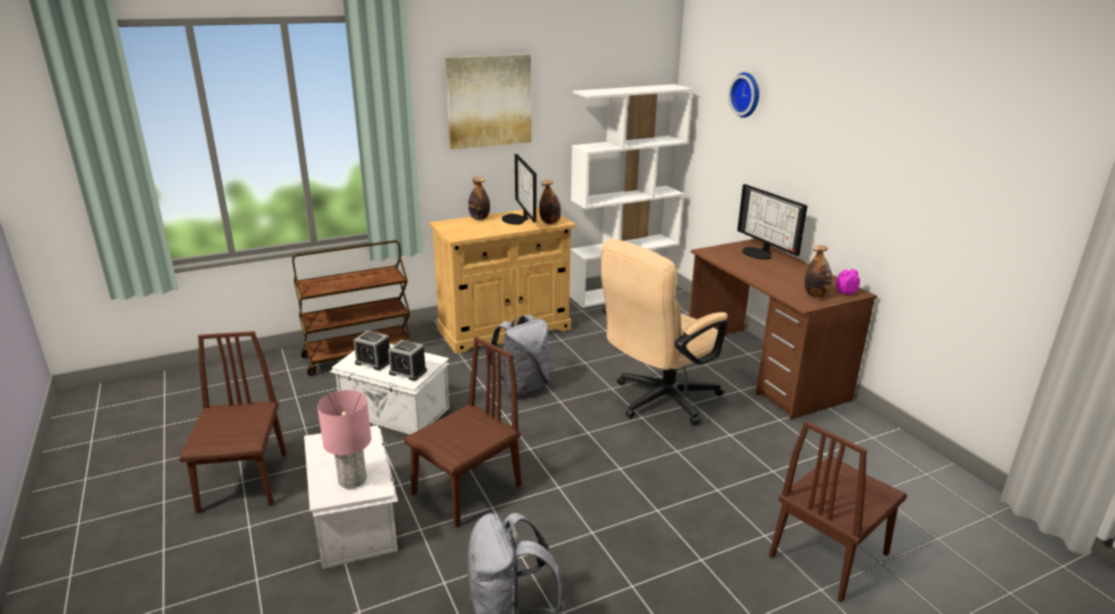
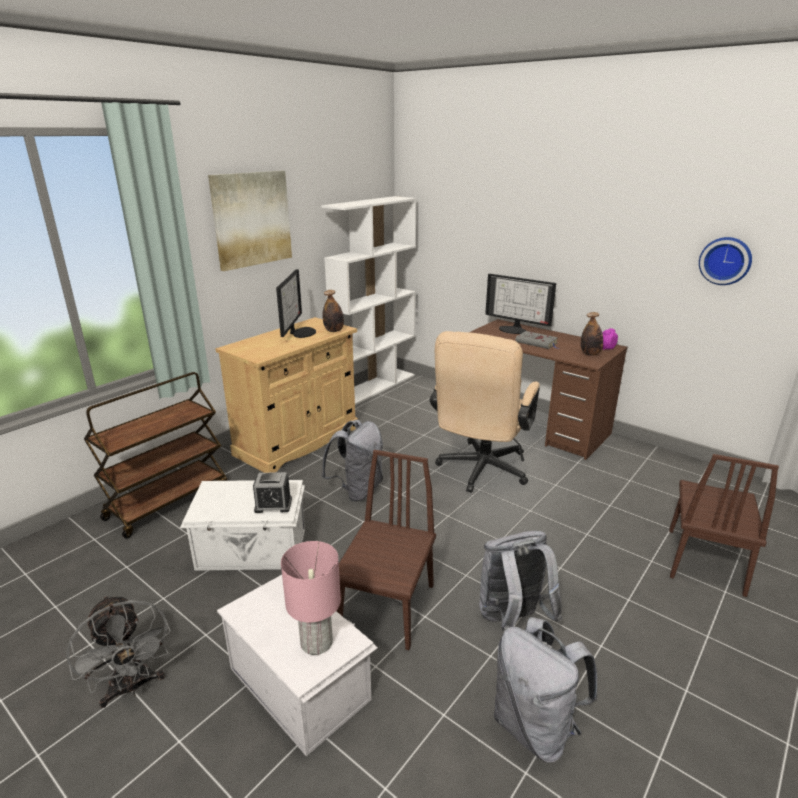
camera: 25 degrees left, 0 degrees up
(244, 481) = (132, 688): brown chair -> grey fan
(373, 362) = (227, 504): alarm clock -> none
(479, 218) = (263, 337): bottle -> none
(517, 219) = (300, 332): monitor -> monitor turned 135 degrees counterclockwise
(567, 536) = (512, 620): none -> grey backpack
(747, 94) = (475, 197): wall clock -> wall clock (725, 260)
(768, 272) = (537, 343): none -> grey book

